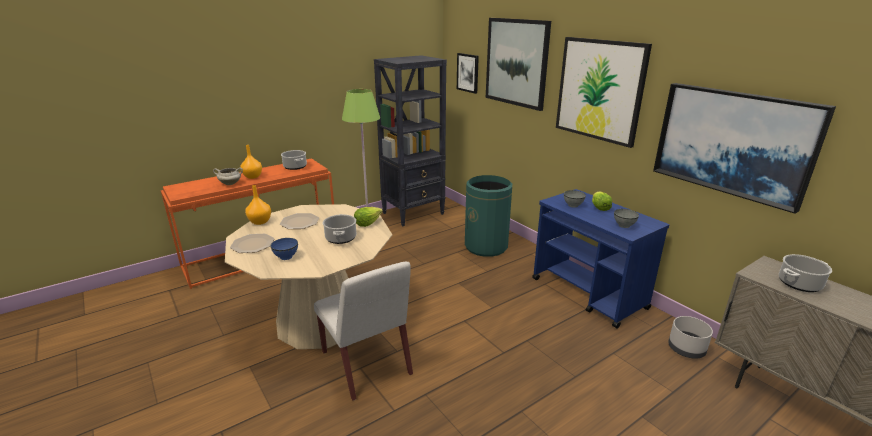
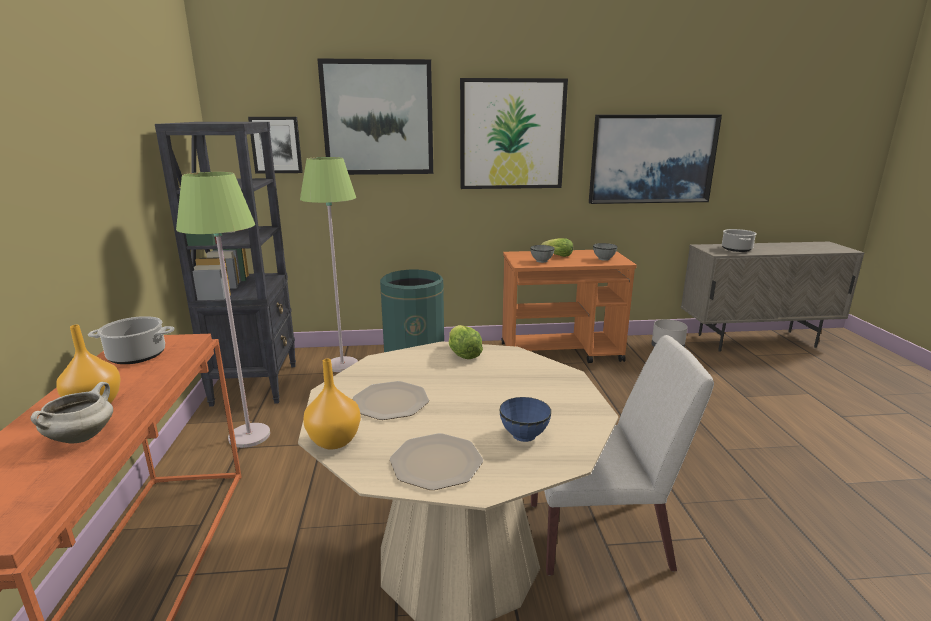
camera: 60 degrees left, 5 degrees down
(341, 238) = (497, 380): cooking pot -> none
(460, 225) = (342, 365): none -> green floor lamp
(589, 294) = (561, 352): blue cart -> orange cart

